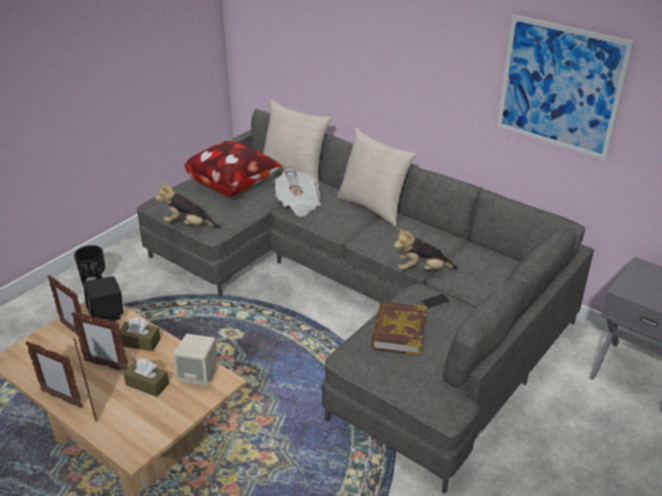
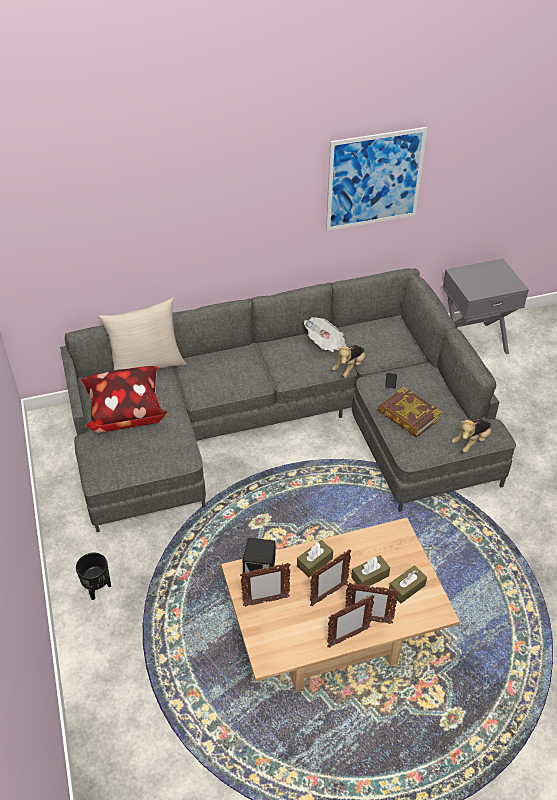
camera: 55 degrees left, 10 degrees up
(149, 416) = (406, 588): none -> brown tissue box
(189, 225) = (159, 469): plush toy -> plush toy (471, 442)
(198, 375) = (381, 541): beige speaker -> none
(298, 204) = (199, 387): newspaper -> newspaper (326, 344)
(373, 207) = (247, 349): beige pillow -> none

